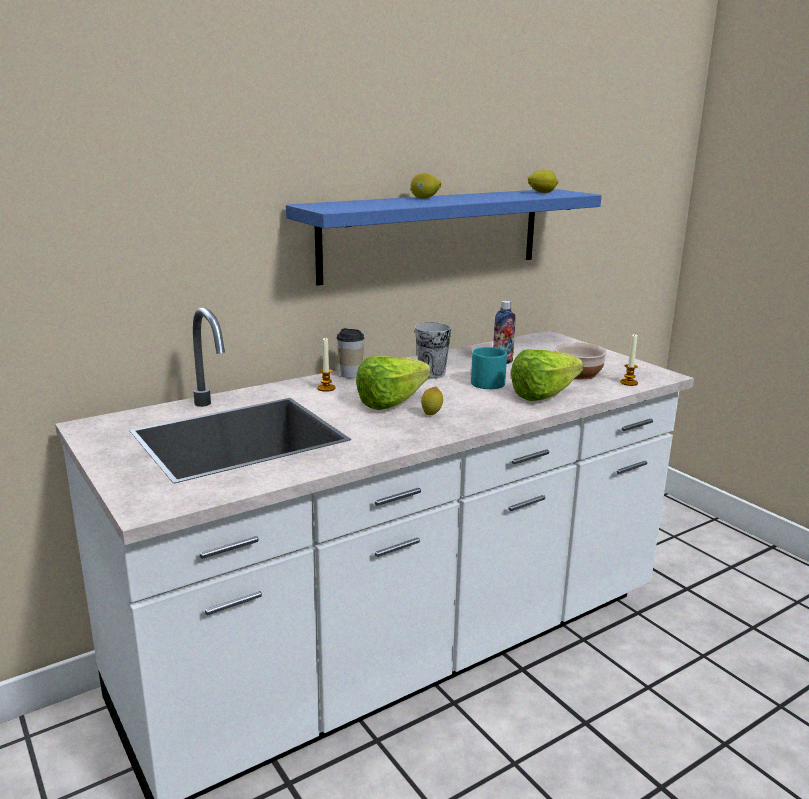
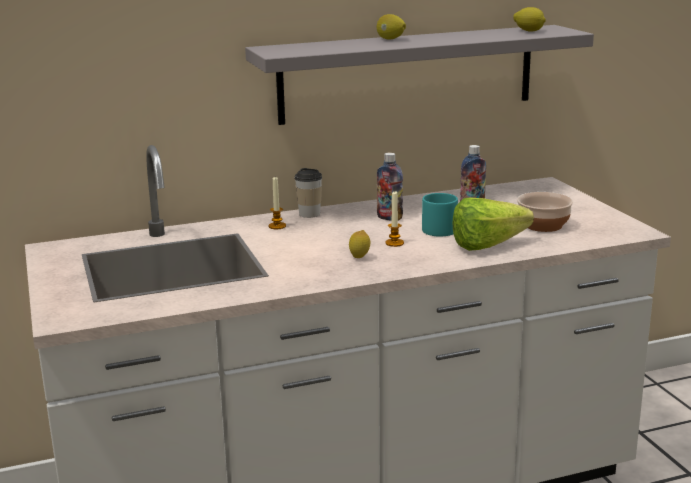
camera: 15 degrees right, 0 degrees up
(398, 402) = (336, 244): lettuce -> none
(431, 374) = (389, 218): cup -> bottle
(433, 233) = (408, 73): blue shelf -> grey shelf
(628, 383) = (591, 238): candle -> candle (394, 243)

